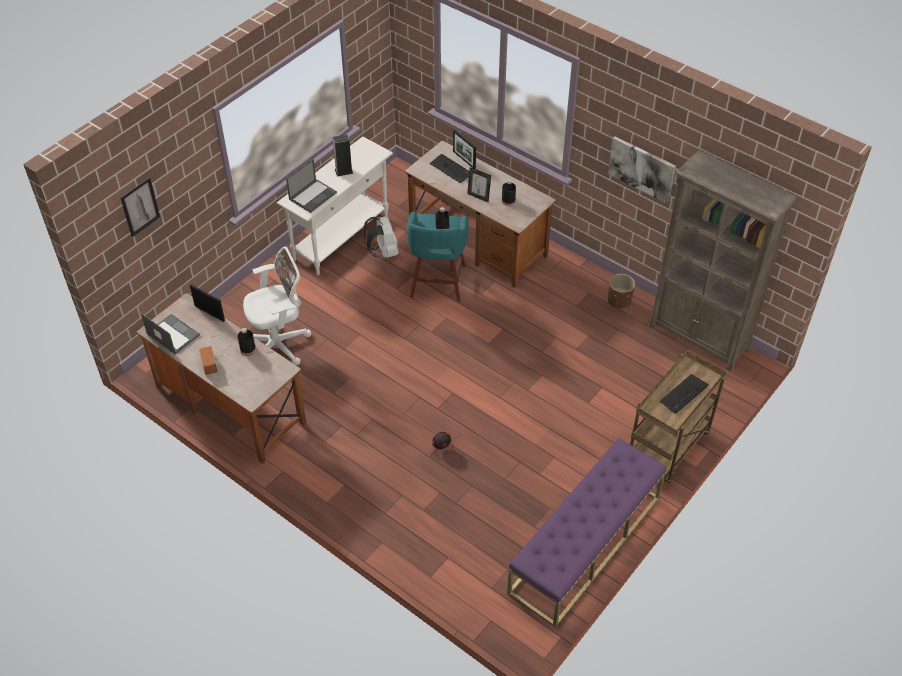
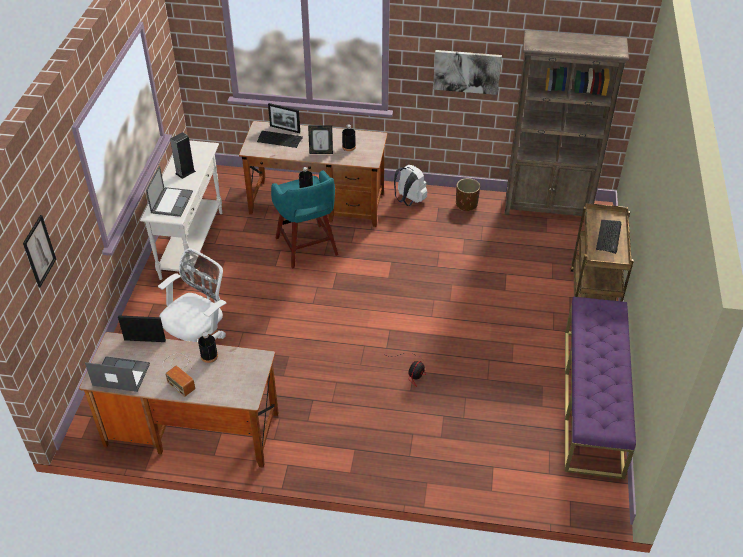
camera: 30 degrees left, 5 degrees down
(383, 252) = (239, 241): white backpack -> white backpack (409, 200)

